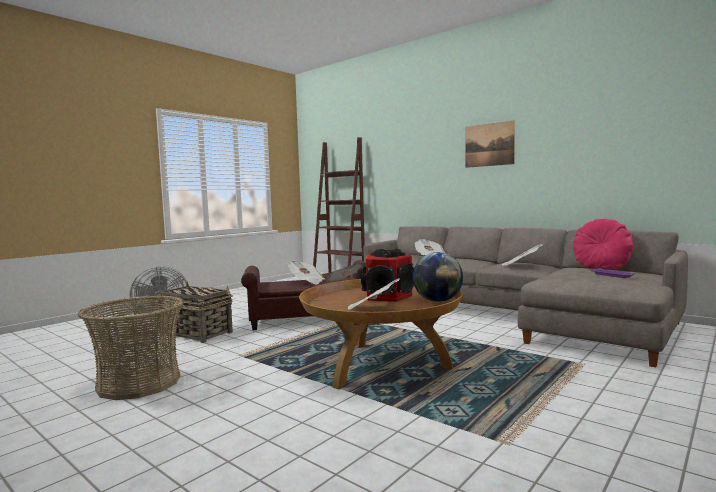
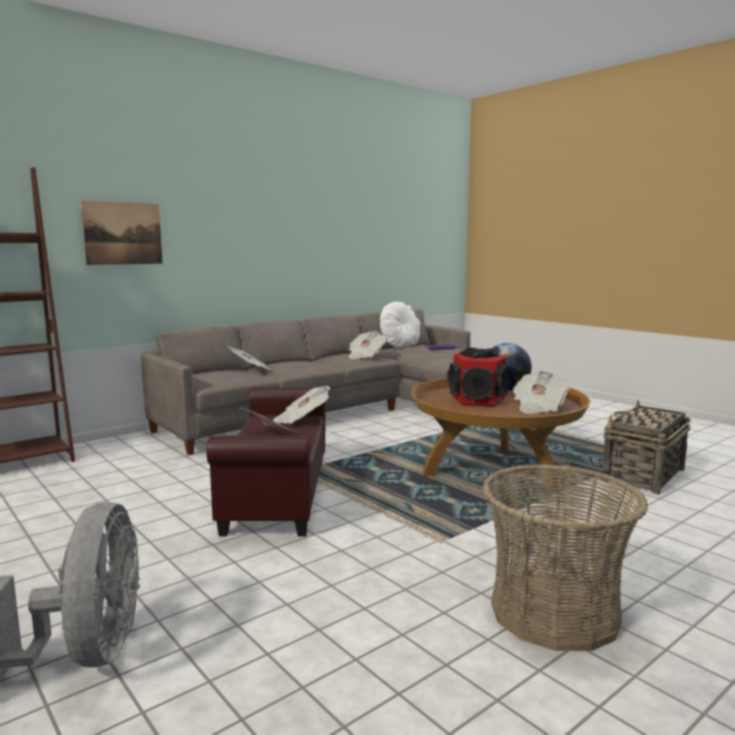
camera: 80 degrees left, 5 degrees up
(196, 333) = (284, 589): basket -> basket (643, 475)
(489, 145) = (262, 216): picture -> picture (123, 233)
(601, 268) = (399, 346): pink pillow -> white pillow

